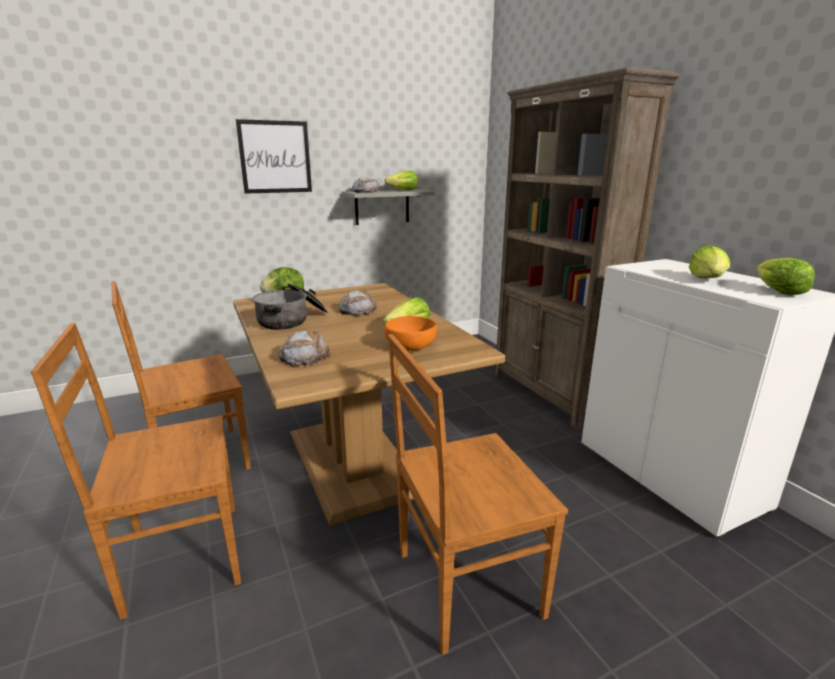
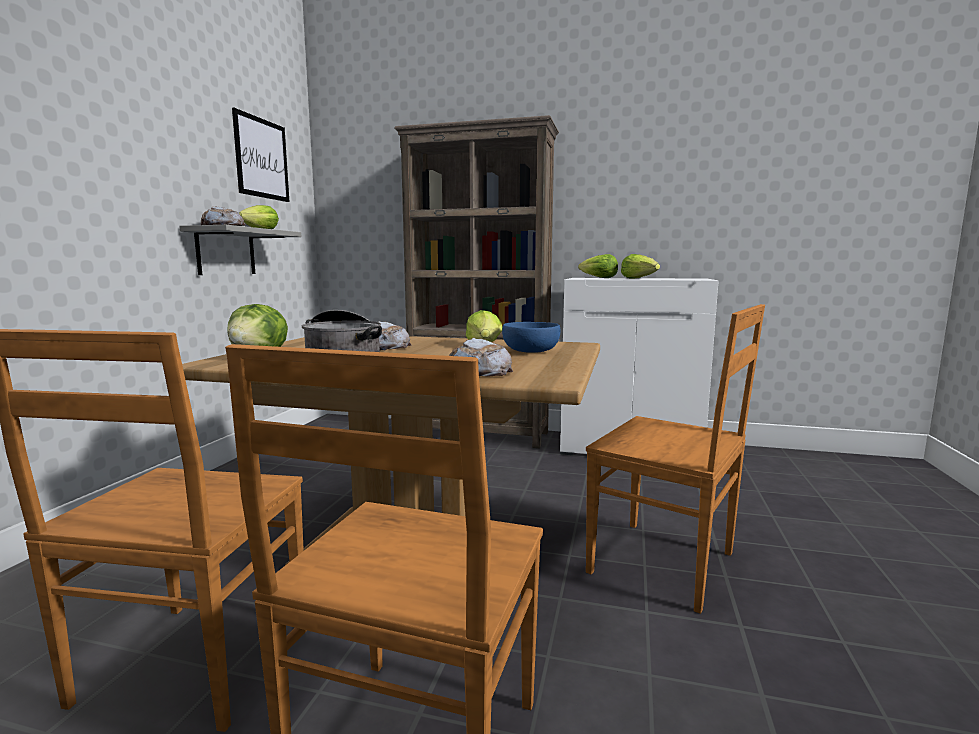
camera: 50 degrees left, 10 degrees down
(275, 157) = (83, 159): picture -> picture (261, 158)
(411, 346) = (530, 351): orange bowl -> blue bowl
(464, 584) = (666, 564): brown chair -> brown chair turned 75 degrees counterclockwise
(776, 291) = (684, 278): lettuce -> lettuce (598, 278)

